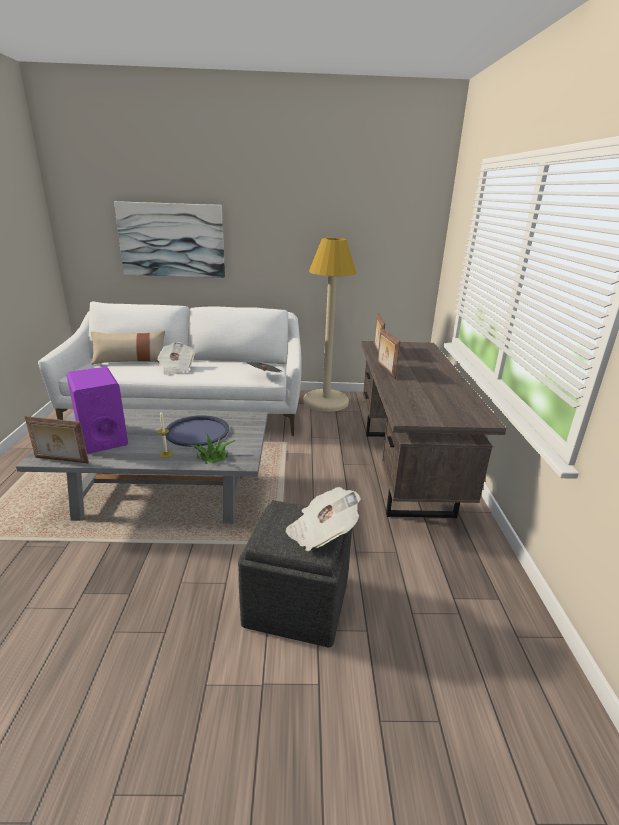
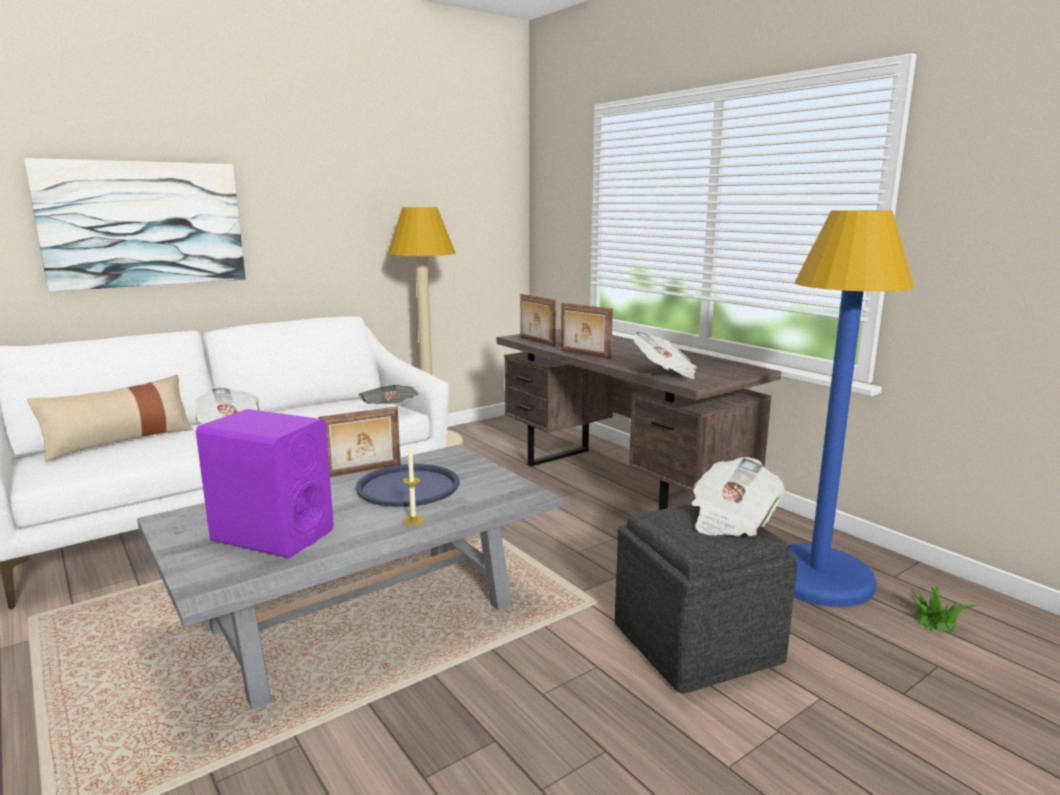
camera: 35 degrees left, 10 degrees down
(61, 460) = (257, 581): picture frame -> picture frame (363, 471)
(212, 456) = (481, 502): potted plant -> potted plant (935, 620)
(406, 402) = (665, 373): none -> newspaper
(449, 603) = (817, 577): none -> blue floor lamp

